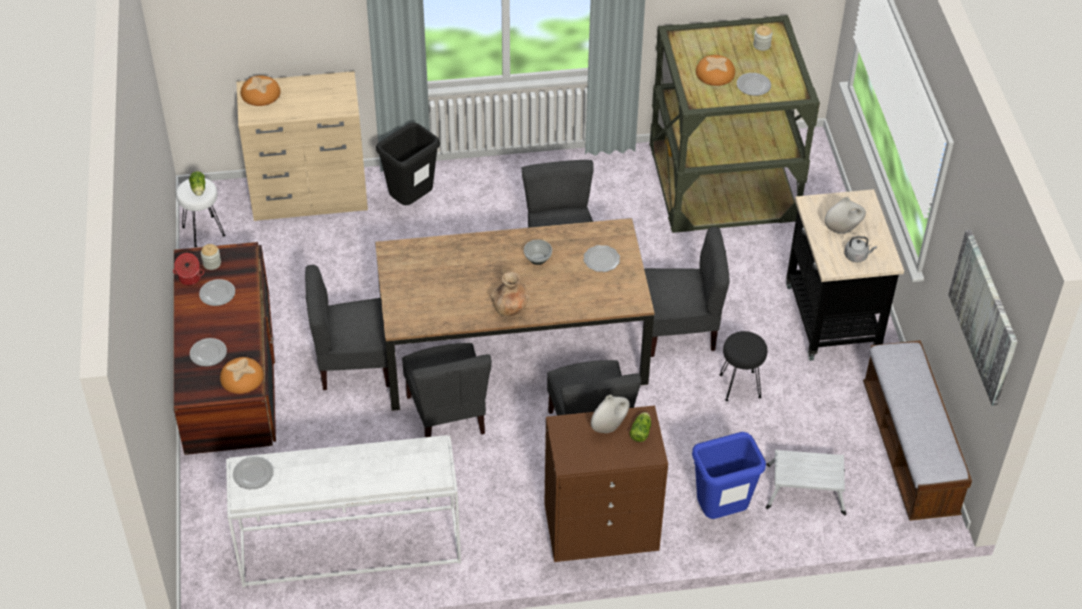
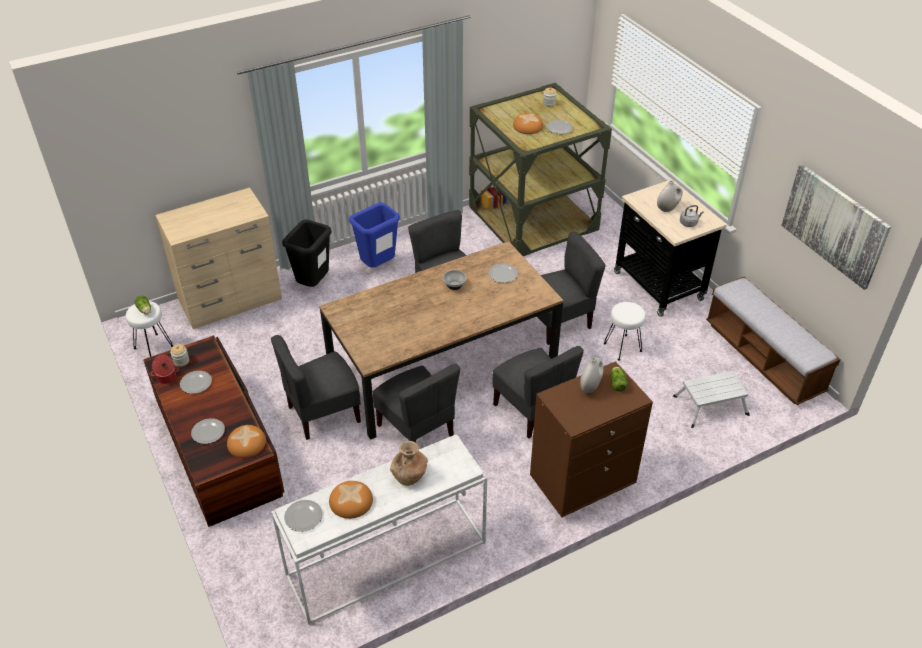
camera: 20 degrees left, 5 degrees down
(261, 93) = (180, 218): bread -> bread (351, 501)
(510, 308) = (452, 325): brown vase -> brown vase (409, 475)
(720, 512) = (661, 440): blue trash can -> blue trash can (377, 267)
(740, 386) = (622, 348): black stool -> white stool

